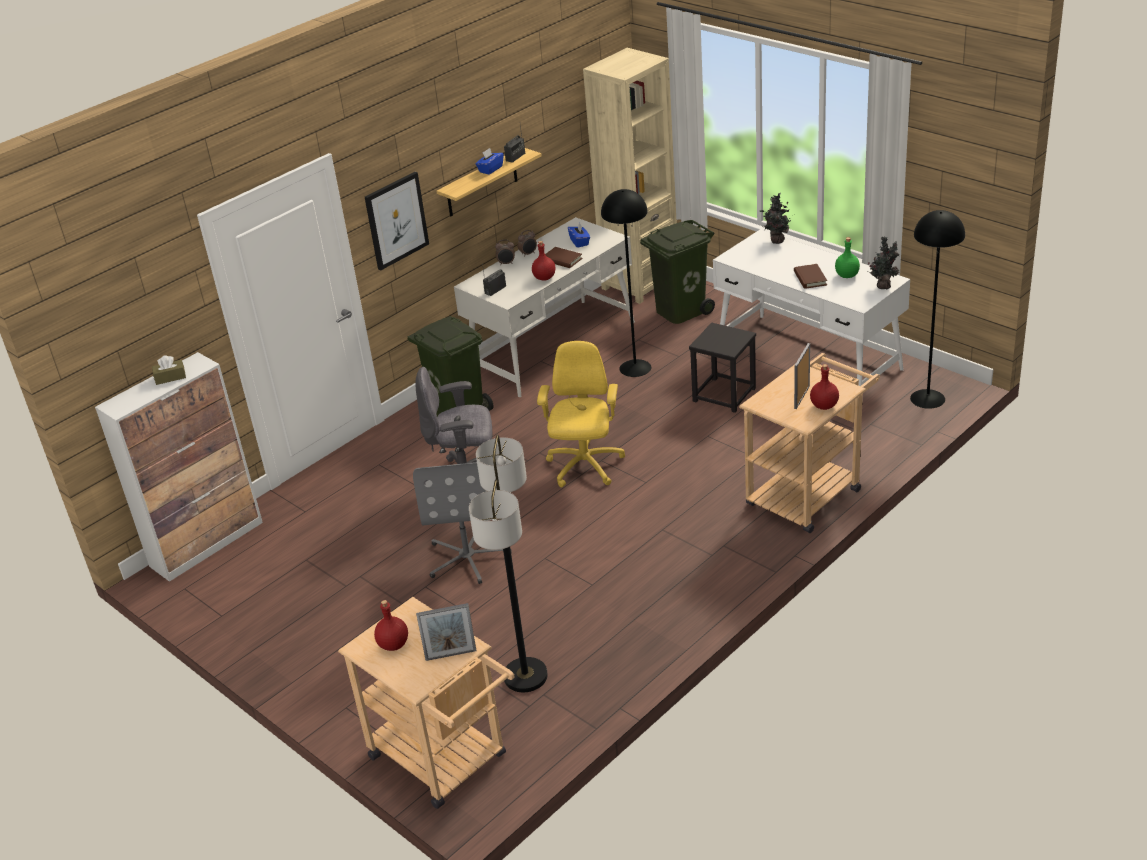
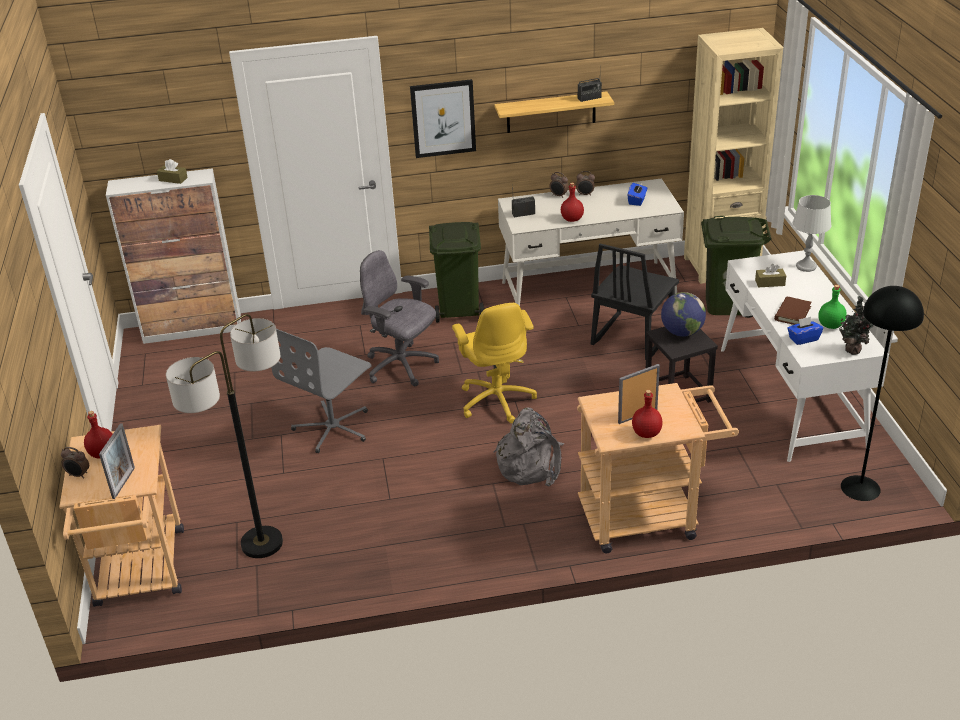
camera: 35 degrees right, 0 degrees up
(397, 672) = (78, 475): none -> alarm clock
(451, 655) = (123, 483): picture frame -> picture frame turned 105 degrees counterclockwise
(490, 169) = (556, 101): blue tissue box -> blue tissue box (803, 339)
(562, 260) = (604, 210): brown book -> none
(585, 466) = (497, 400): yellow office chair -> yellow office chair turned 120 degrees clockwise
(635, 368) = (631, 337): black floor lamp -> black chair
(675, 500) = (531, 464): none -> grey backpack
(718, 335) = (682, 332): none -> globe
(765, 263) = (770, 283): none -> brown tissue box
(776, 241) = (805, 266): potted plant -> grey table lamp

